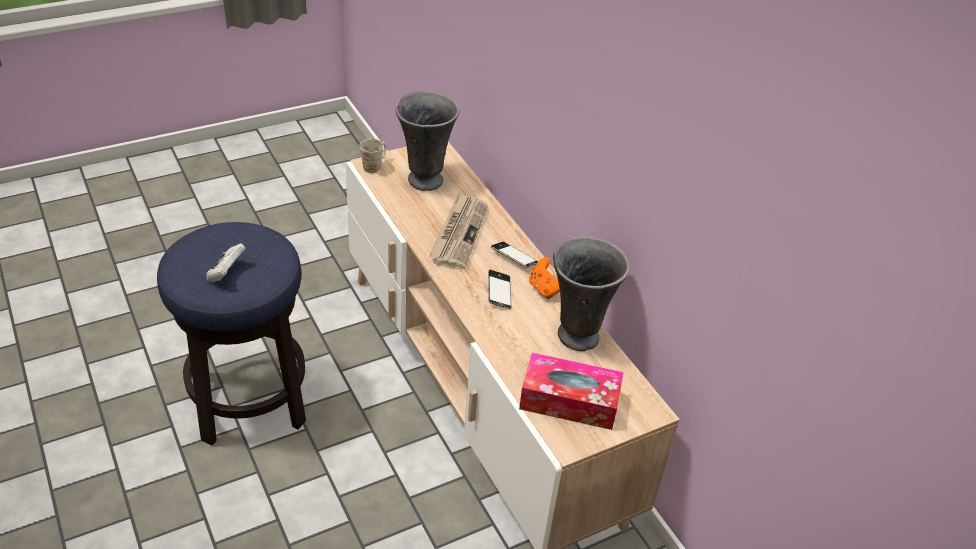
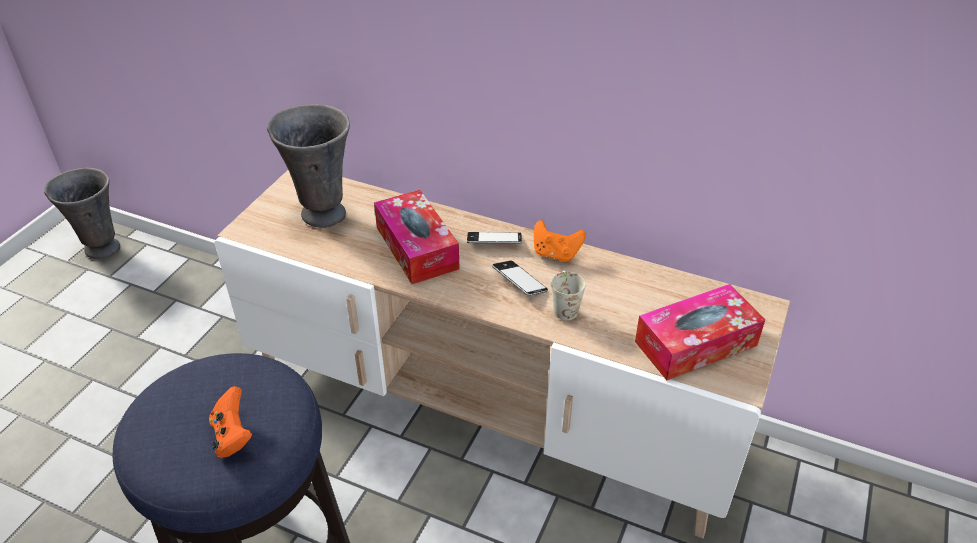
camera: 35 degrees left, 0 degrees up
(226, 273) = (233, 436): white game controller -> orange game controller
(375, 165) = (253, 227): white mug -> white mug (564, 306)
(459, 233) = (417, 248): newspaper -> tissue box
(577, 335) = (630, 279): grey vase -> grey vase (101, 248)

